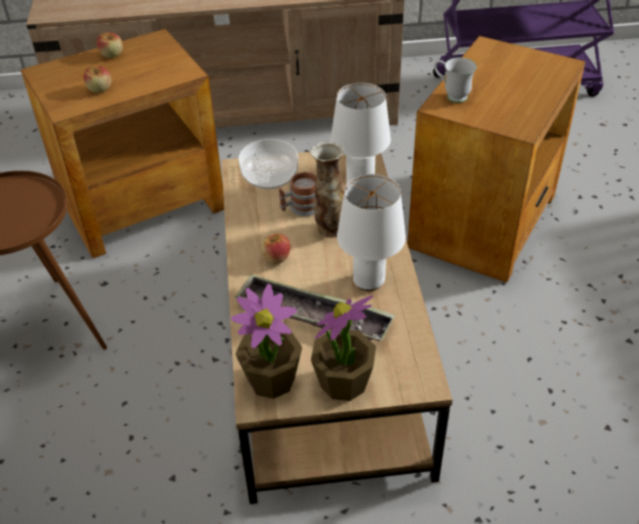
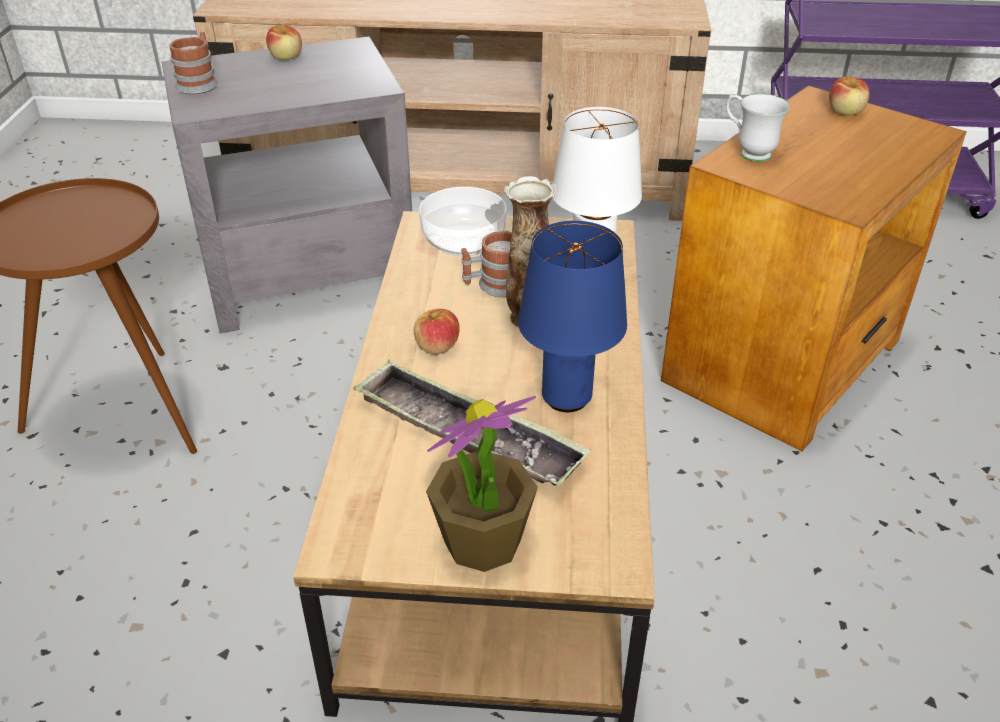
camera: 10 degrees right, 5 degrees down
(57, 85) = (199, 83): none -> mug
(100, 89) = (252, 93): apple -> apple (845, 112)
(141, 204) = (306, 276): brown side table -> grey side table
(271, 379) = (372, 518): potted plant -> none
(369, 281) = (568, 398): white table lamp -> blue table lamp

